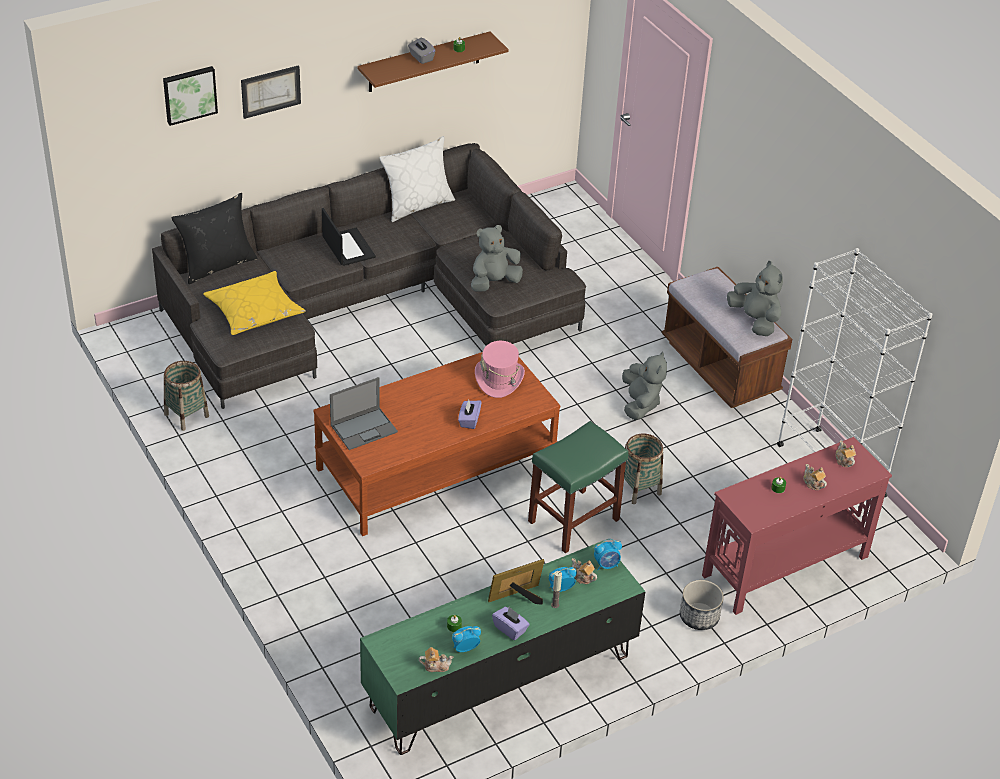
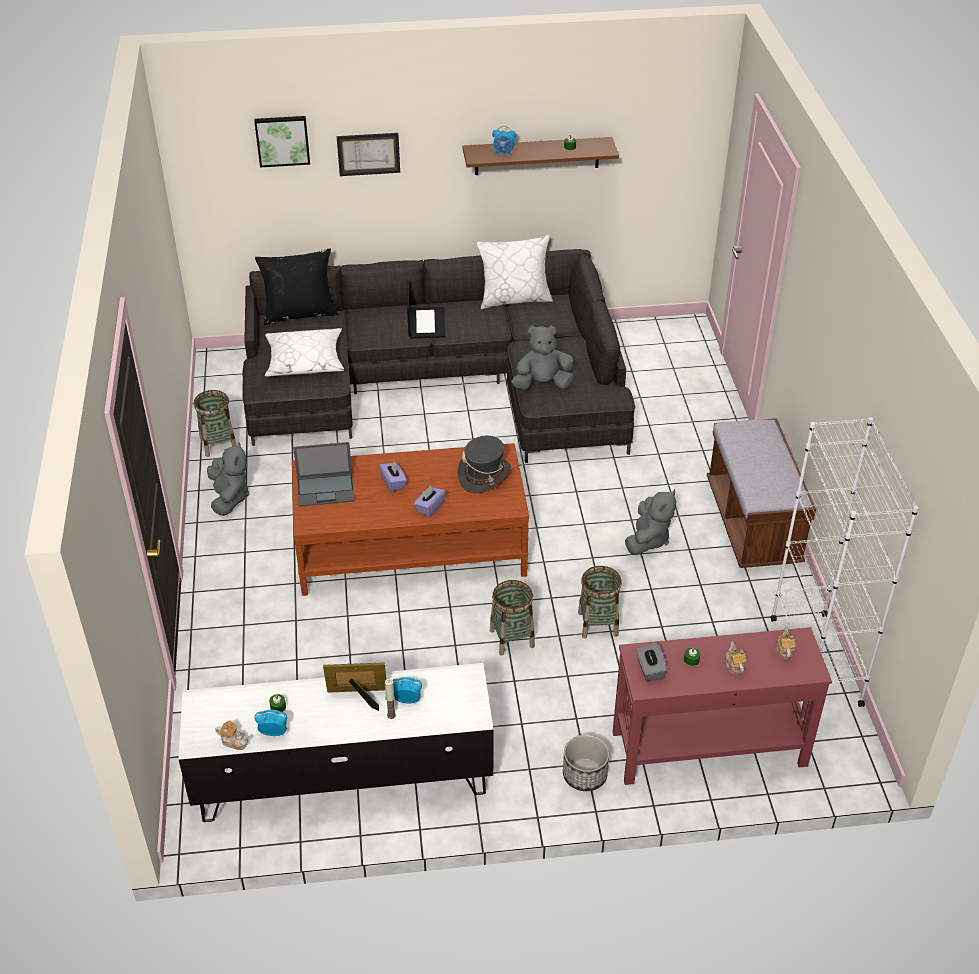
camera: 25 degrees right, 0 degrees up
(254, 311) = (305, 361): yellow pillow -> white pillow
(421, 57) = (527, 148): grey tissue box -> grey tissue box (650, 669)
(499, 379) = (484, 475): pink hat -> grey hat
(499, 681) = (342, 778): green tv stand -> white tv stand
(510, 629) = (330, 726): purple tissue box -> purple tissue box (393, 483)
(573, 521) = (511, 638): green stool -> basket
(582, 577) = (437, 695): teapot -> none
(606, 565) = (470, 689): alarm clock -> alarm clock (503, 153)
(755, 320) = (783, 480): grey plush toy -> grey plush toy (229, 498)

